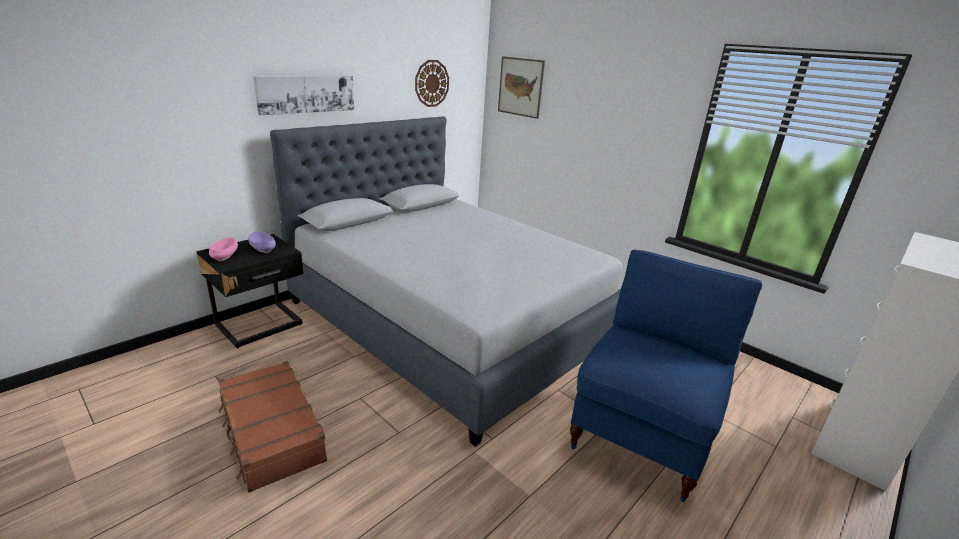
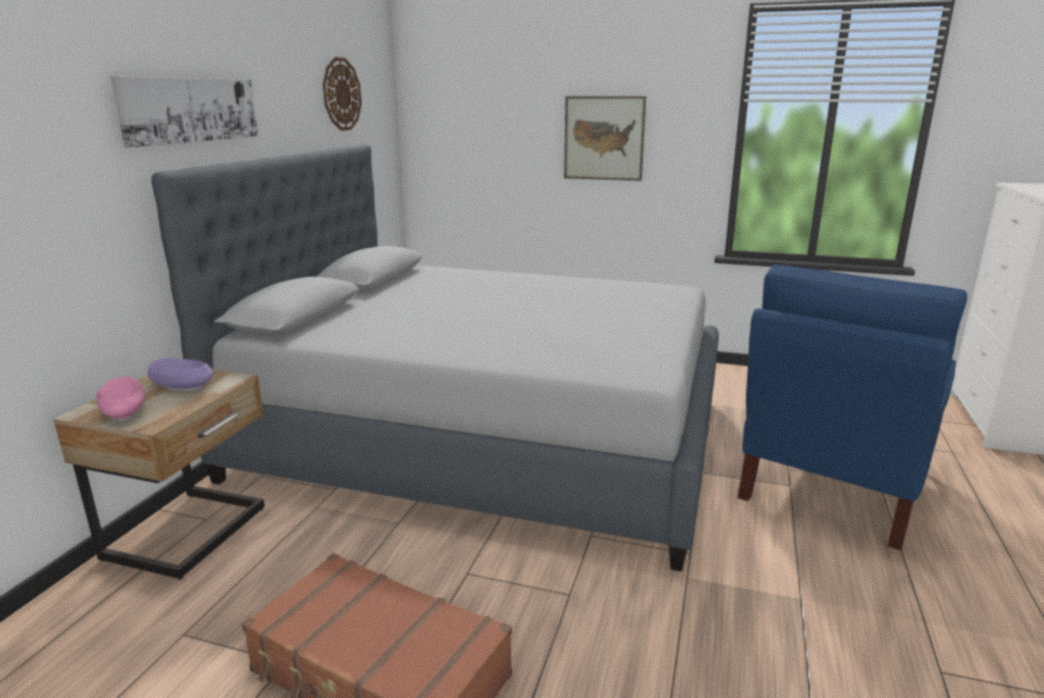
camera: 25 degrees left, 5 degrees down
(261, 326) = (191, 533): black nightstand -> beige nightstand
(520, 87) = (460, 93): picture -> picture (604, 138)
(643, 433) = (833, 485): blue chair -> blue chair turned 150 degrees counterclockwise

